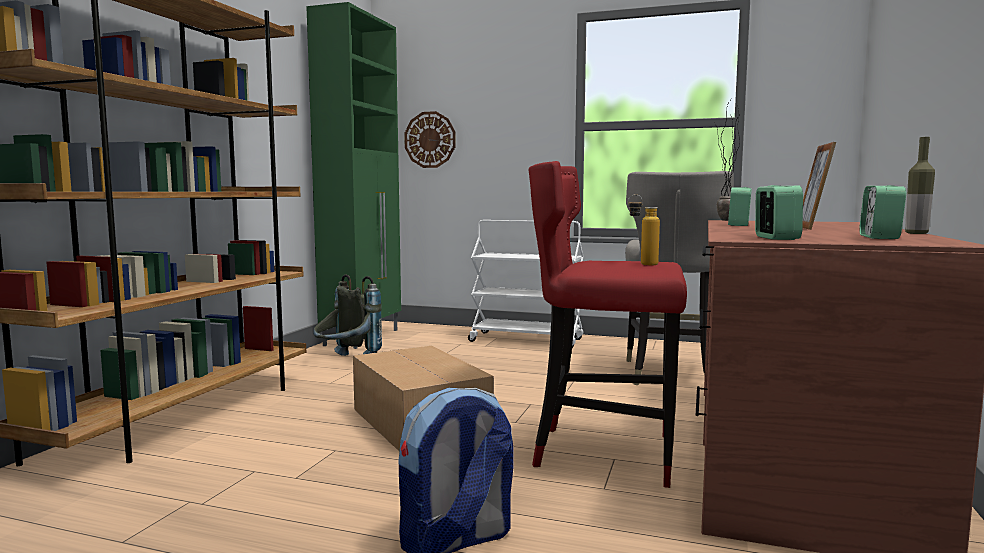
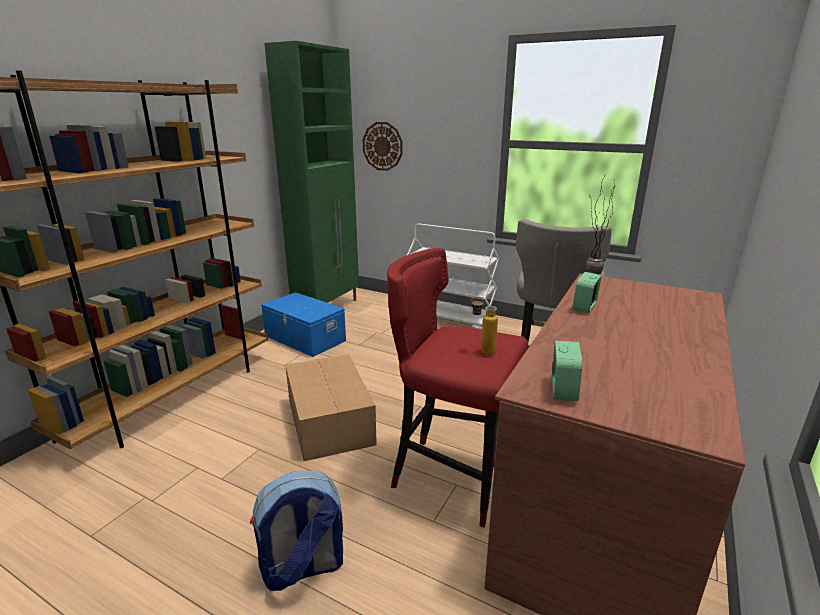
camera: 10 degrees right, 15 degrees up
(346, 361) = (304, 338): grey backpack -> blue storage box
(812, 228) = (640, 331): picture frame -> none
(879, 237) = (664, 395): alarm clock -> none
(916, 233) = (719, 372): bottle -> none

